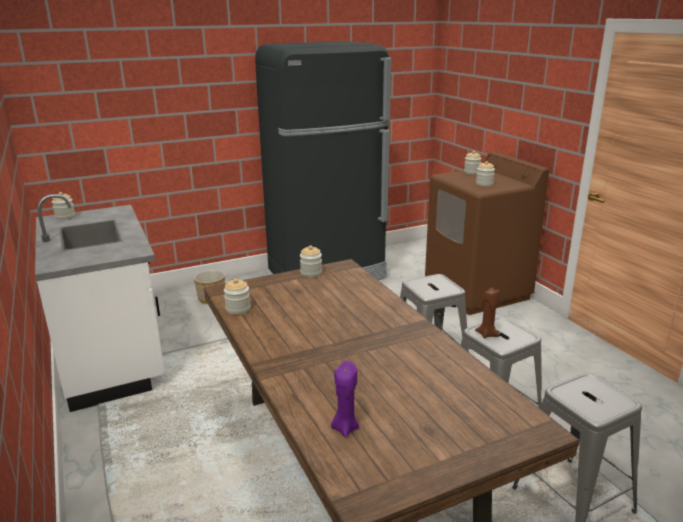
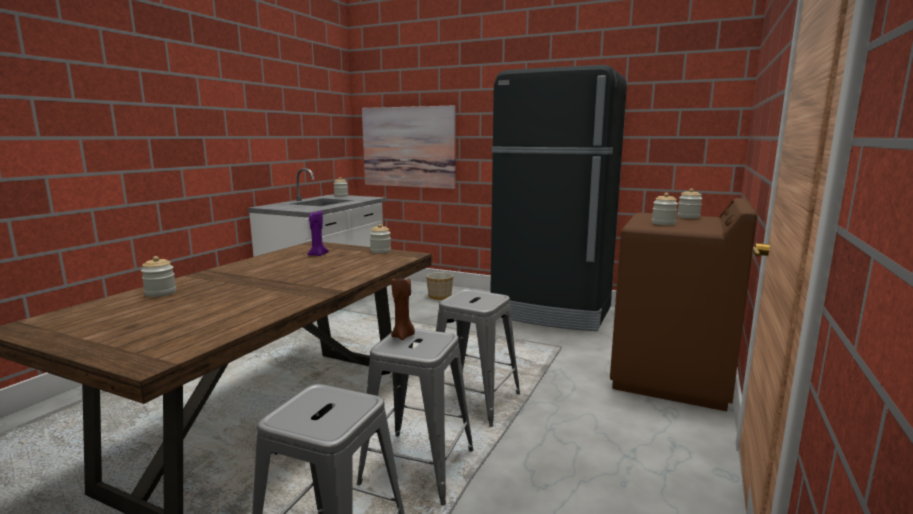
camera: 50 degrees right, 10 degrees down
(114, 132) = (408, 147): none -> picture
(238, 309) = (288, 251): jar -> jar (160, 293)
(345, 427) = (123, 305): purple candle -> purple candle (317, 255)

